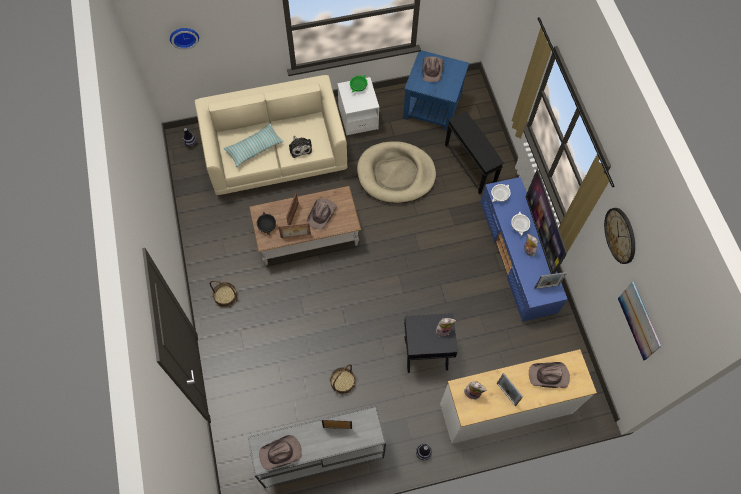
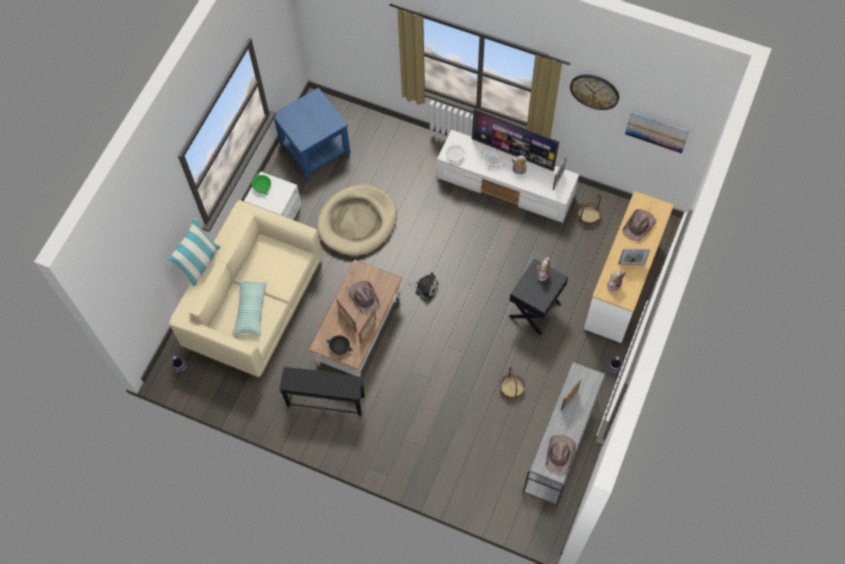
camera: 50 degrees left, 0 degrees up
(184, 36) = (137, 274): wall clock -> none
(225, 296) = (363, 432): basket -> basket (588, 216)
(256, 86) = (200, 263): none -> pillow
(300, 147) = (282, 273): plush toy -> plush toy (425, 287)
(432, 69) = (301, 118): brown hat -> none
(470, 165) = (396, 161): black side table -> black side table (326, 400)
(518, 257) = (506, 186): blue tv stand -> white tv stand

